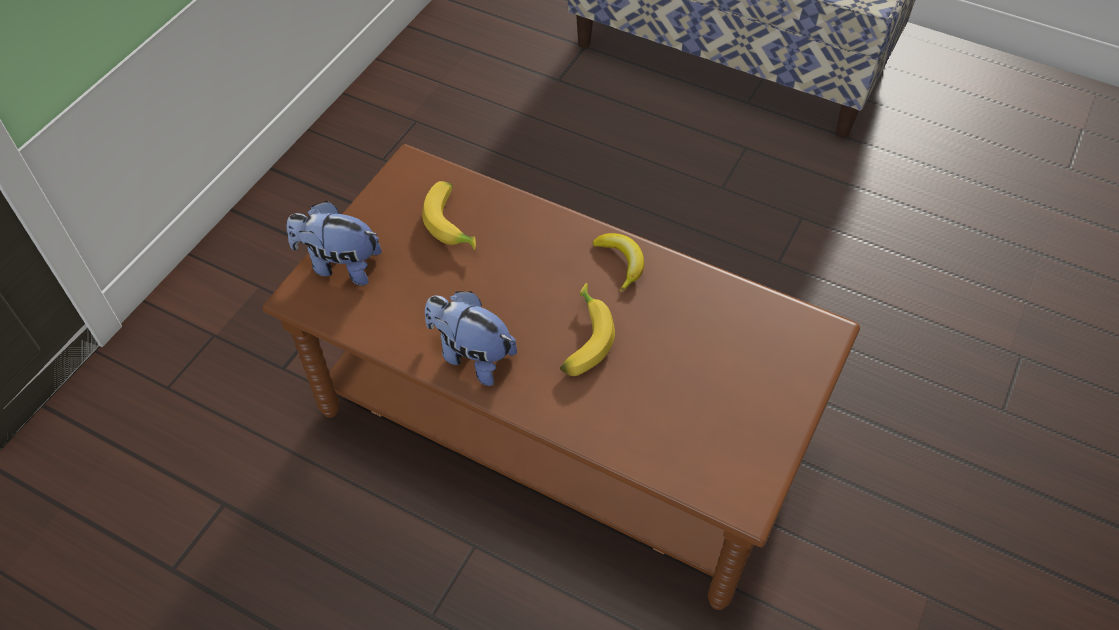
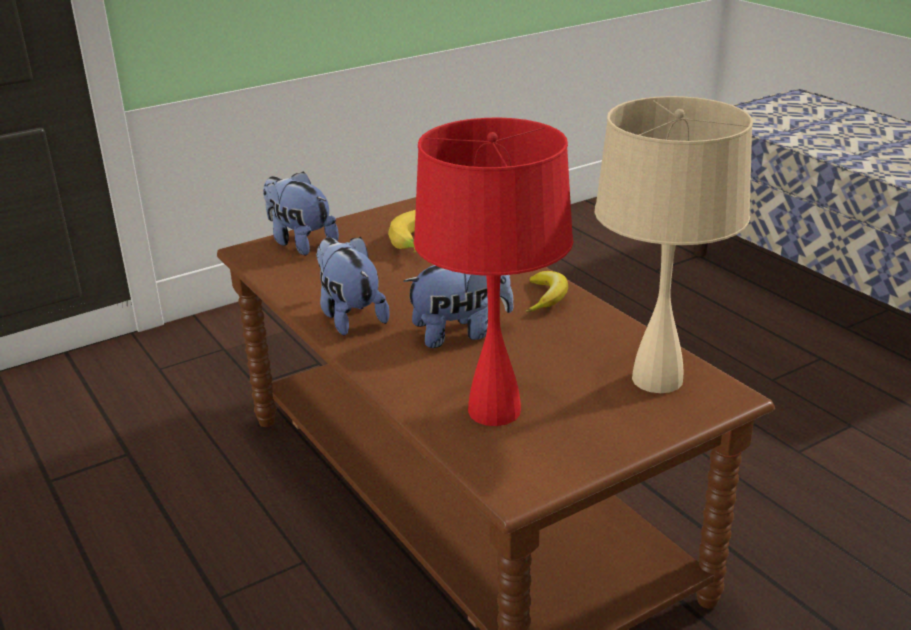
camera: 30 degrees right, 25 degrees down
(582, 339) = (460, 333): banana -> plush toy
(673, 424) = (494, 410): none -> red table lamp
(767, 334) = (656, 379): none -> beige table lamp

